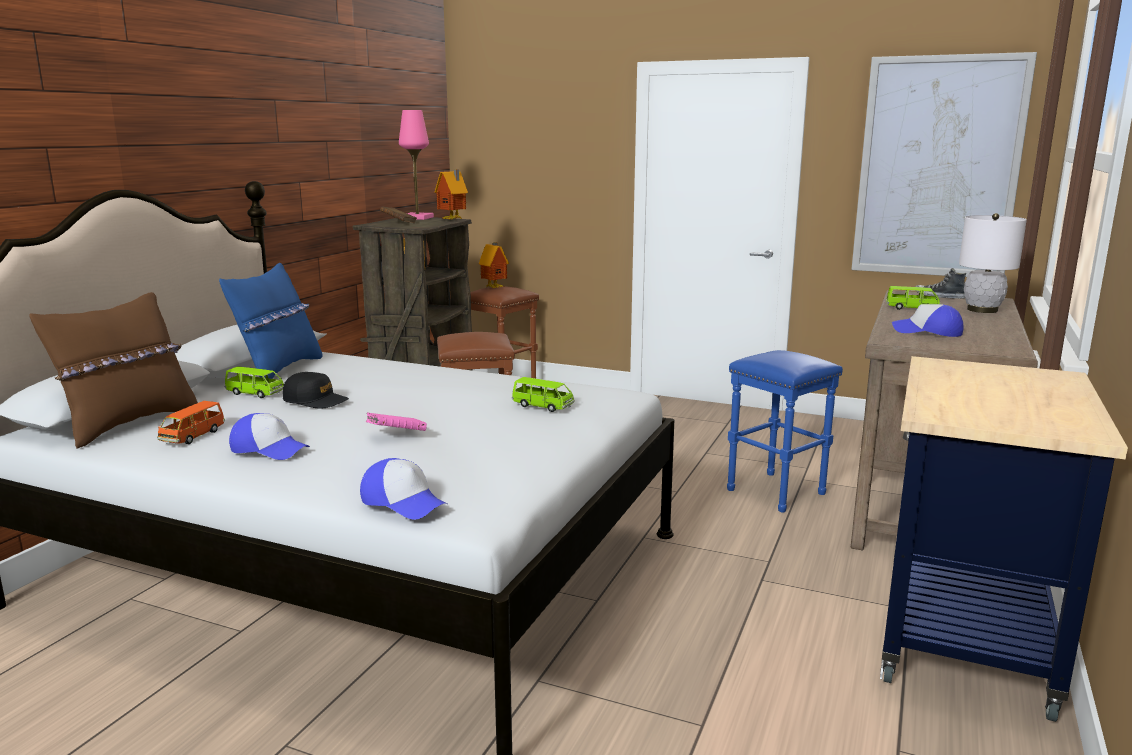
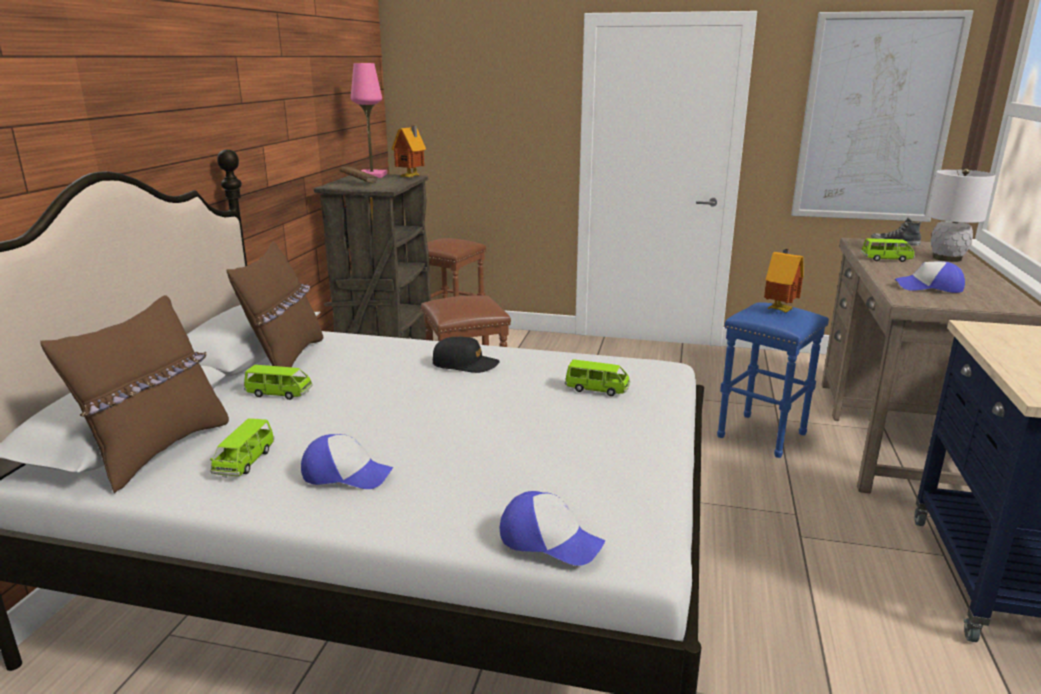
camera: 10 degrees left, 5 degrees up
(193, 436) = (245, 462): orange toy car -> green toy car
(279, 370) = (286, 359): blue pillow -> brown pillow
(315, 401) = (354, 400): black cap -> black cap (465, 364)
(396, 435) = (476, 442): pink book -> none
(495, 287) = (443, 241): toy house -> toy house (780, 310)

